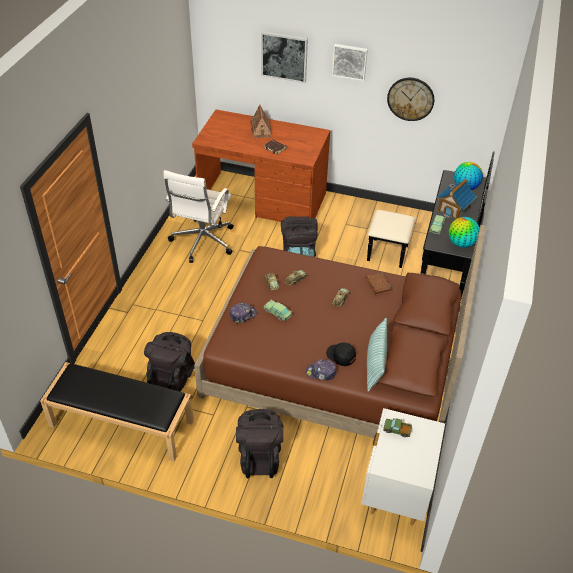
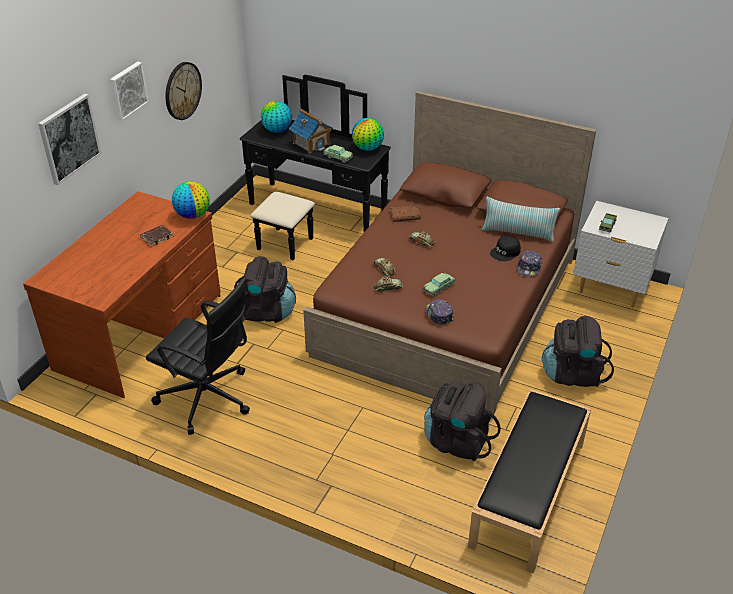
camera: 80 degrees left, 5 degrees down
(202, 242) = (208, 399): white office chair -> black office chair
(261, 130) = (107, 245): toy house -> none
(306, 158) = (193, 215): none -> globe

